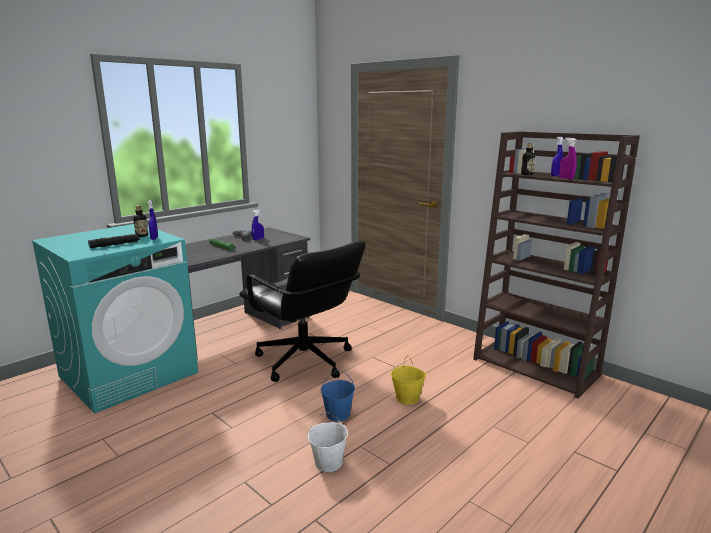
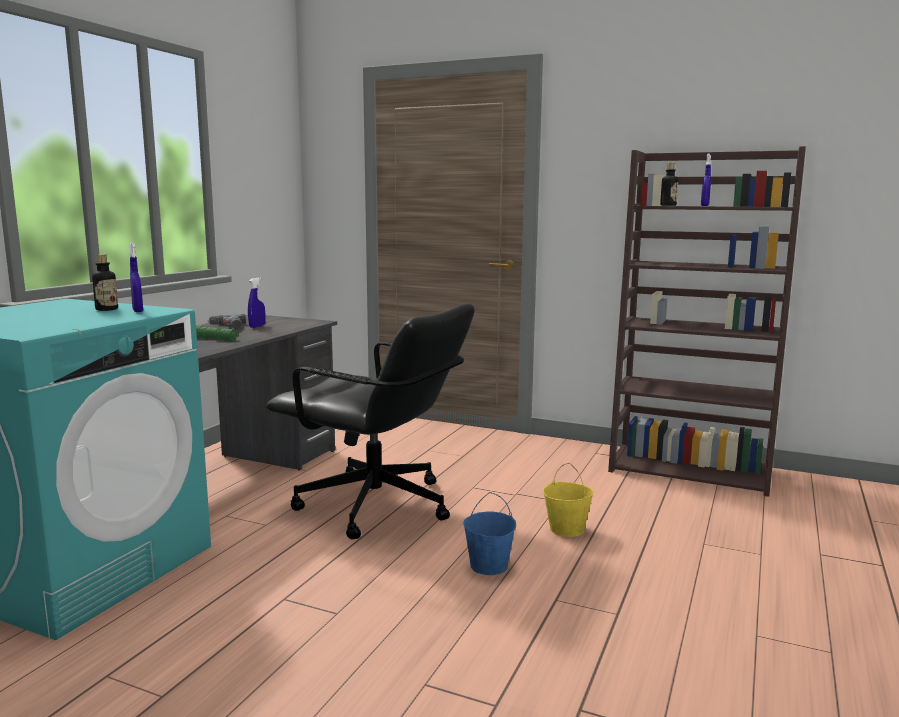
camera: 20 degrees left, 5 degrees down
(115, 245) = (76, 320): black flashlight -> none
(328, 462) = (530, 630): white bucket -> none
(566, 178) = (726, 206): purple spray bottle -> none

